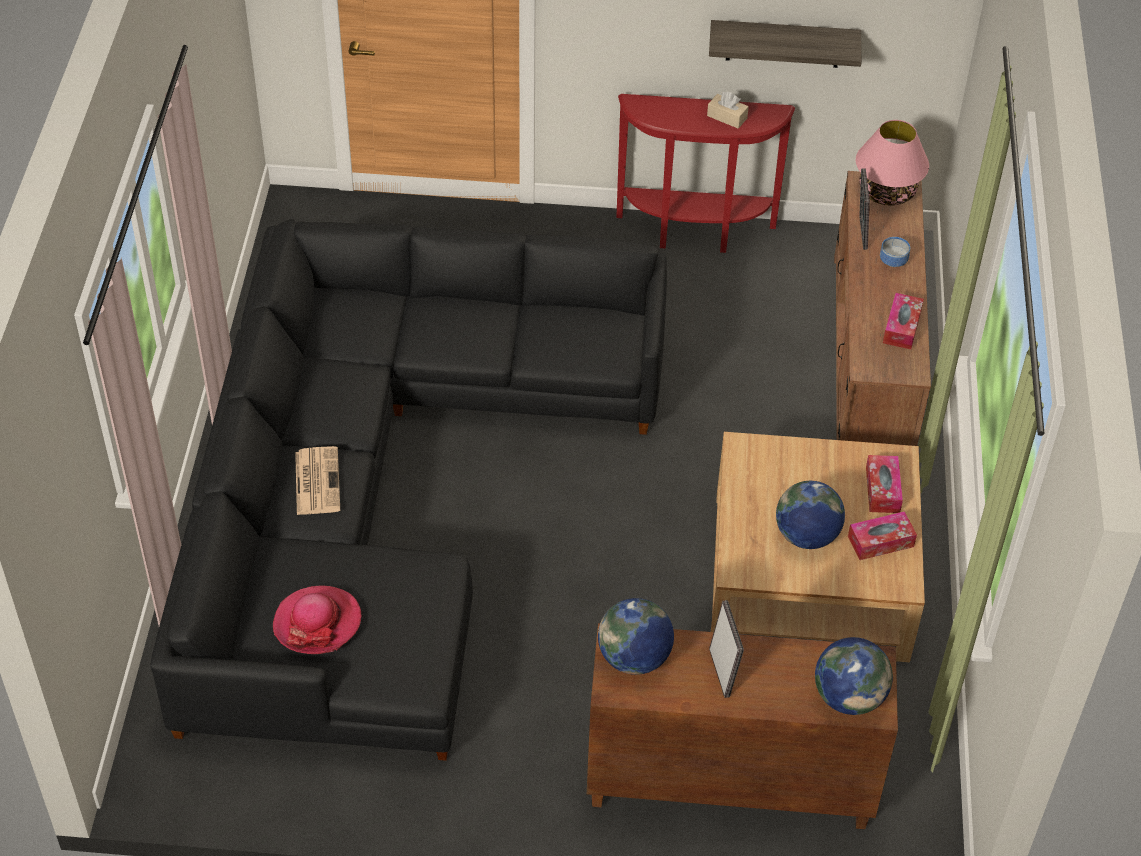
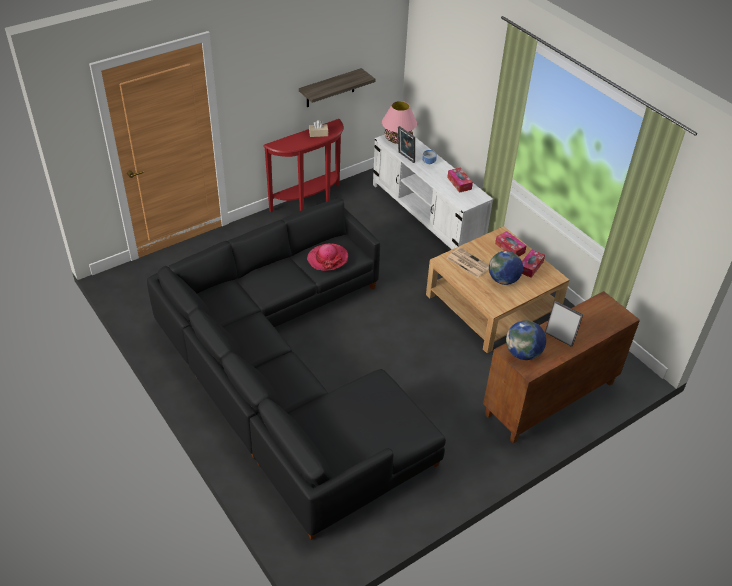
camera: 40 degrees left, 5 degrees down
(316, 480) = (285, 375): newspaper -> newspaper (467, 262)
(317, 622) = (354, 433): hat -> hat (327, 258)
(849, 697) = (611, 318): globe -> none
(870, 359) = (427, 215): brown tv stand -> white tv stand

